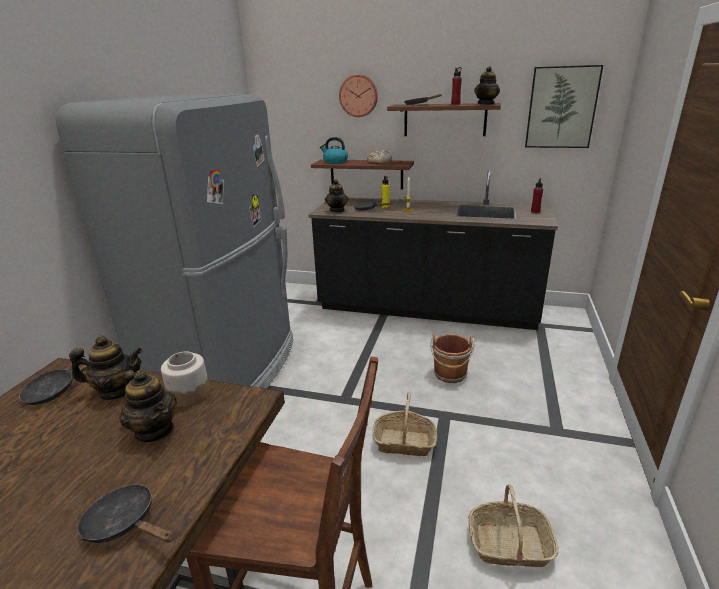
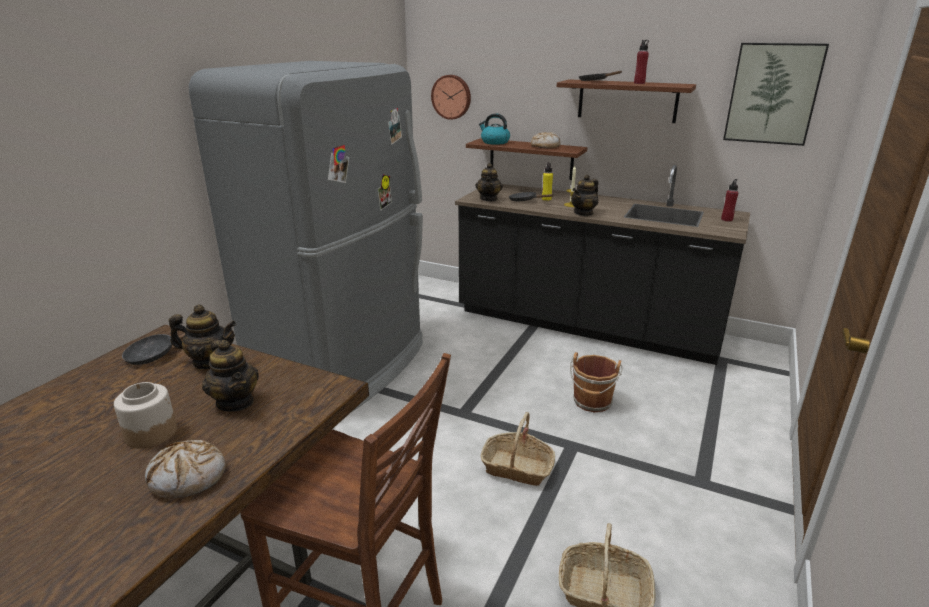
camera: 10 degrees right, 0 degrees up
(125, 524) = (188, 477): black frying pan -> bread
(189, 394) = (276, 374): jar -> jar (151, 433)
(359, 96) = (528, 67): wall clock -> wall clock (451, 97)
(486, 104) = (675, 85): teapot -> teapot (584, 213)

